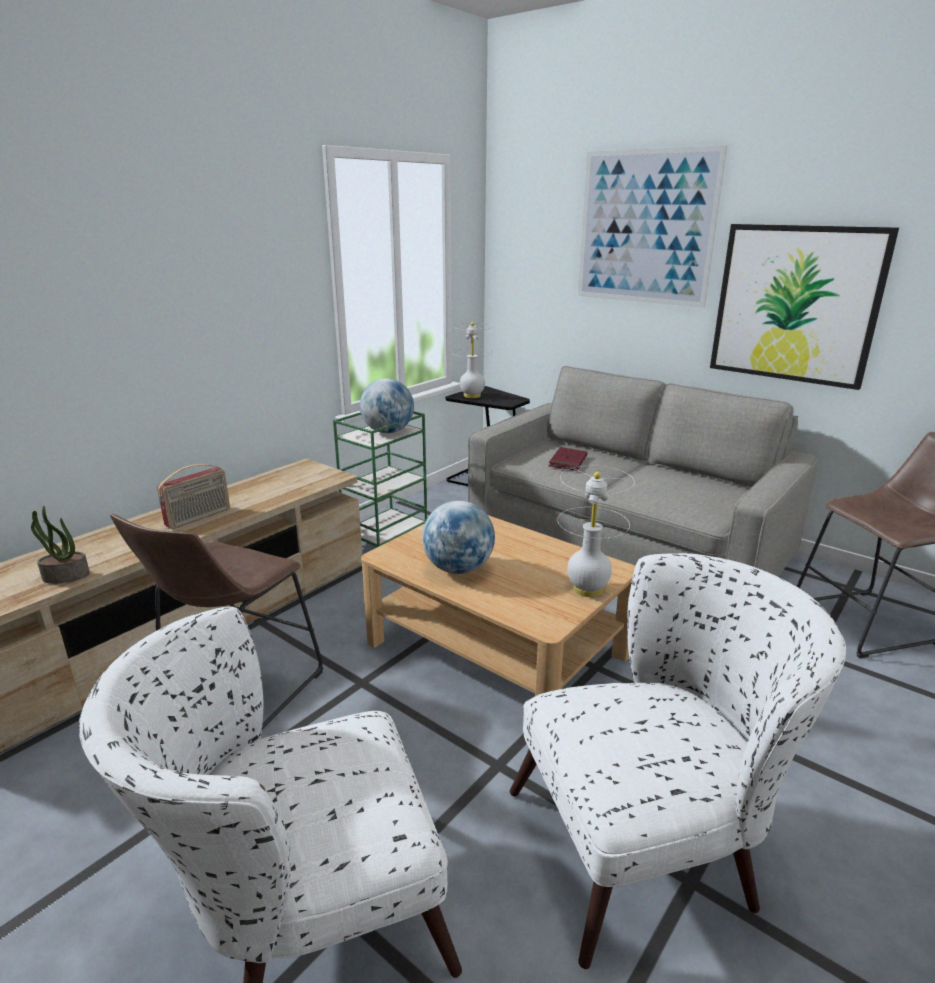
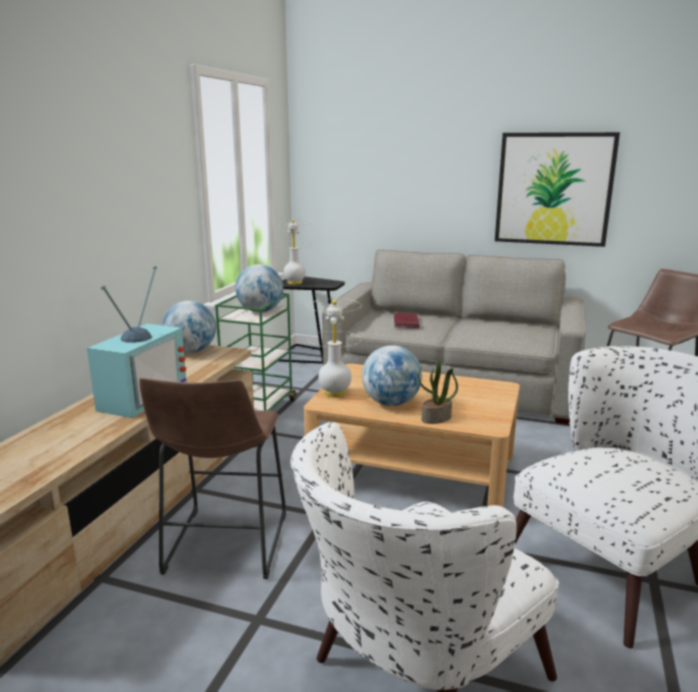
camera: 20 degrees left, 5 degrees down
(65, 577) = (59, 457): potted plant -> potted plant (436, 418)
(199, 518) = (140, 396): radio -> television
(297, 470) = (191, 351): none -> globe
(588, 589) = (497, 401): white table lamp -> white table lamp (335, 393)
(645, 228) = (433, 137): picture -> none

